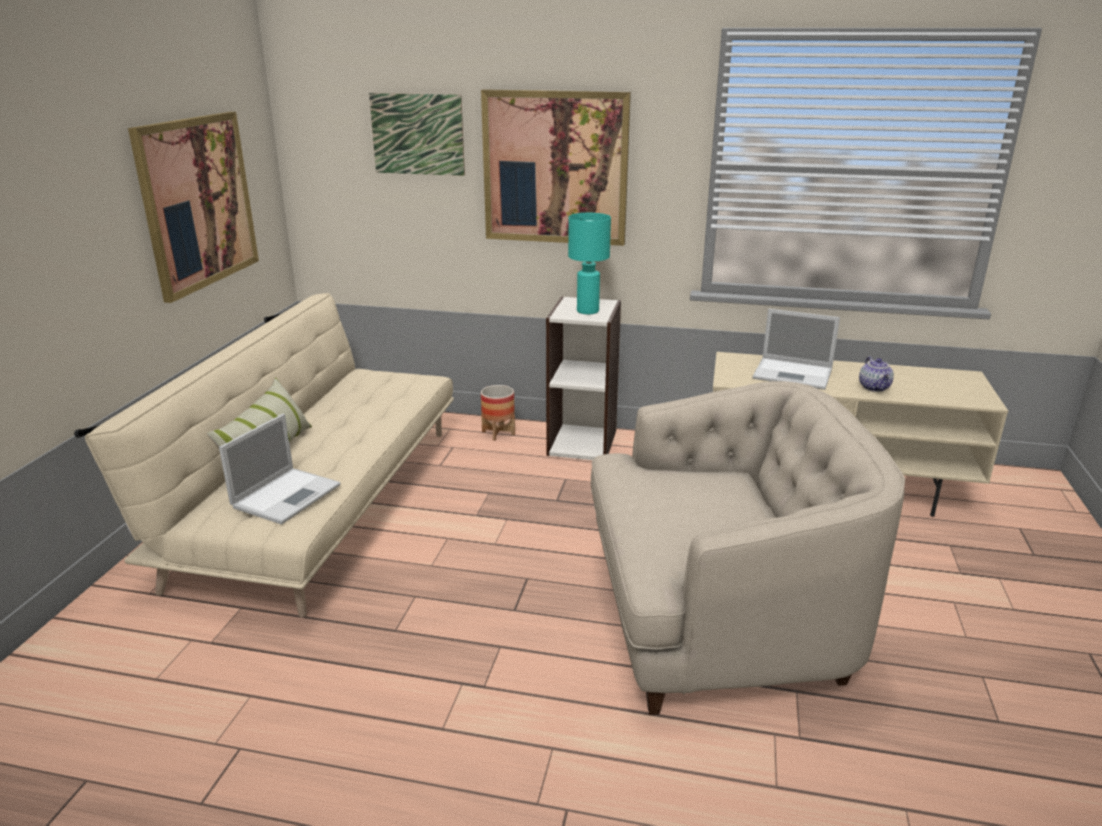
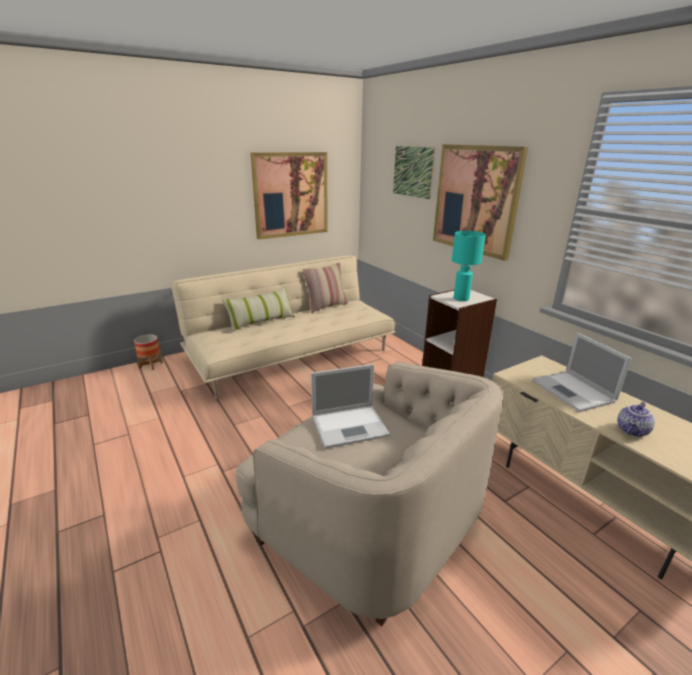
camera: 45 degrees right, 0 degrees up
(287, 495) = (237, 339): laptop -> laptop (351, 425)
(327, 394) = (326, 306): none -> pillow
(498, 433) = (413, 361): planter -> planter (151, 365)

